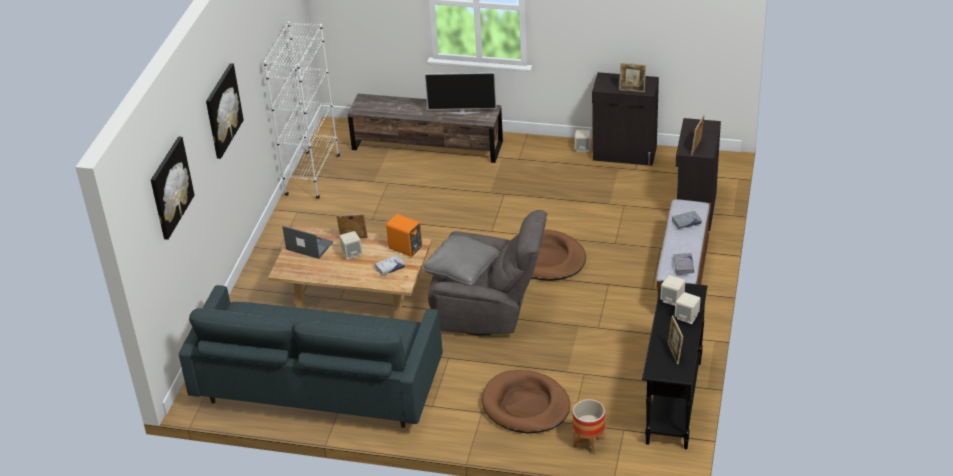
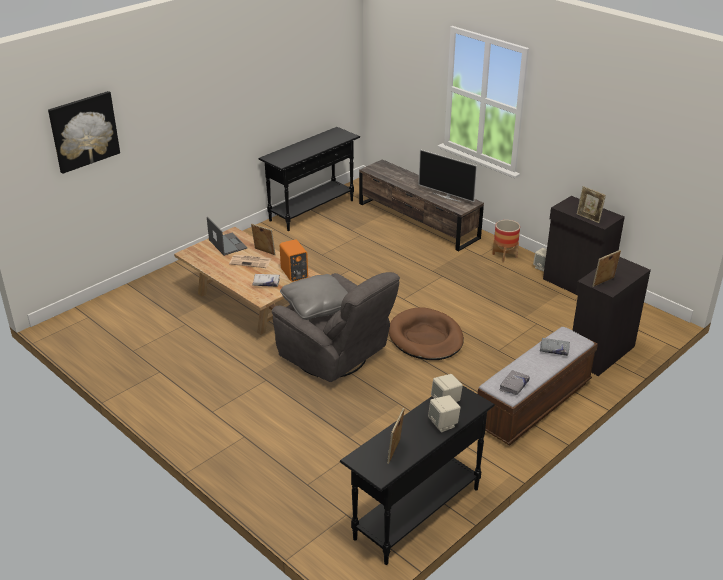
camera: 30 degrees right, 5 degrees down
(222, 110) = (194, 101): picture -> none
(312, 176) = (312, 210): white bookcase -> black console table
(318, 388) = (148, 357): grey sofa -> none
(352, 253) = (251, 261): beige speaker -> newspaper
(525, 405) = (285, 449): brown dog bed -> none
(588, 443) = (303, 510): planter -> planter (504, 256)

